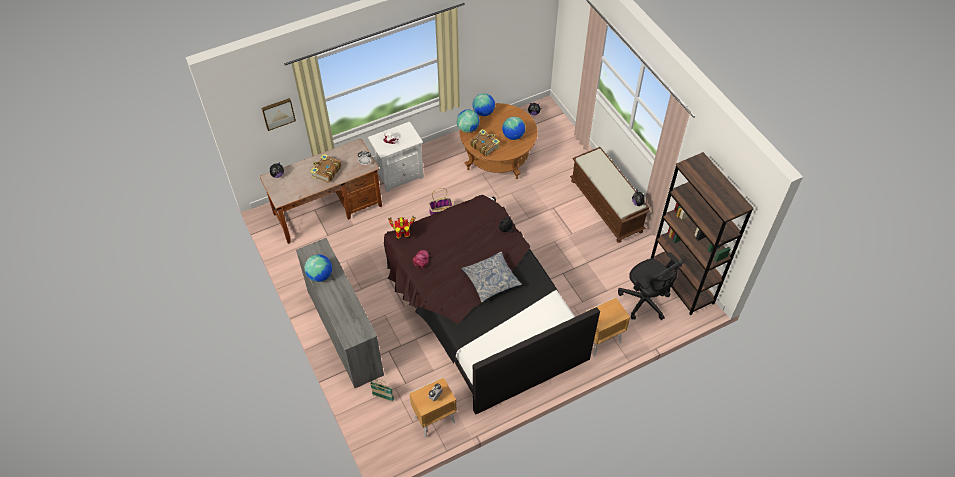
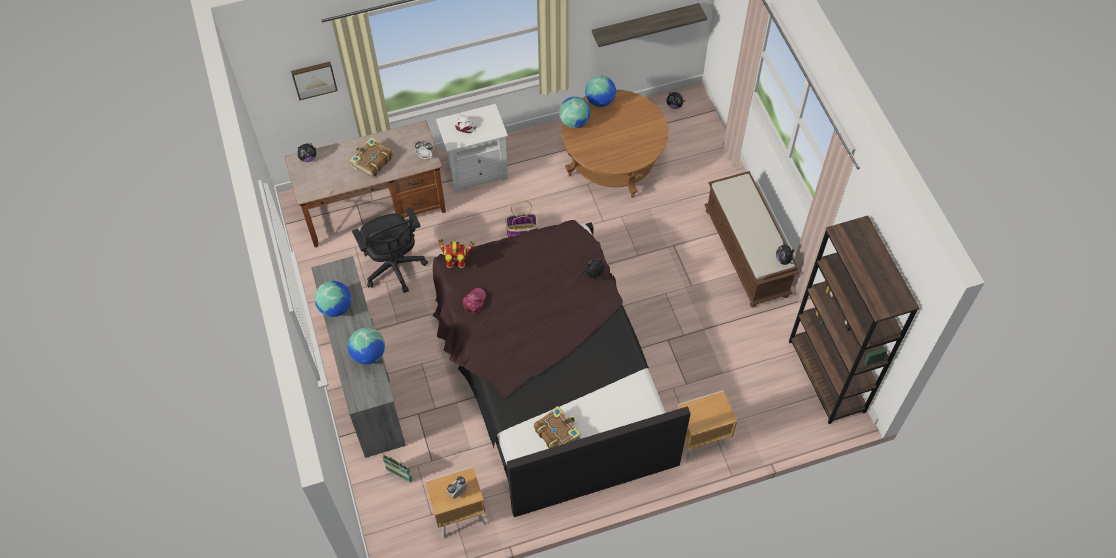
camera: 10 degrees right, 5 degrees up
(484, 145) = (592, 149): book -> book (557, 432)
(491, 280) = (561, 343): pillow -> none
(510, 53) = (645, 25): none -> shelf
(513, 136) = (633, 140): globe -> globe (369, 354)
(645, 302) = (771, 396): black office chair -> black office chair (394, 268)

